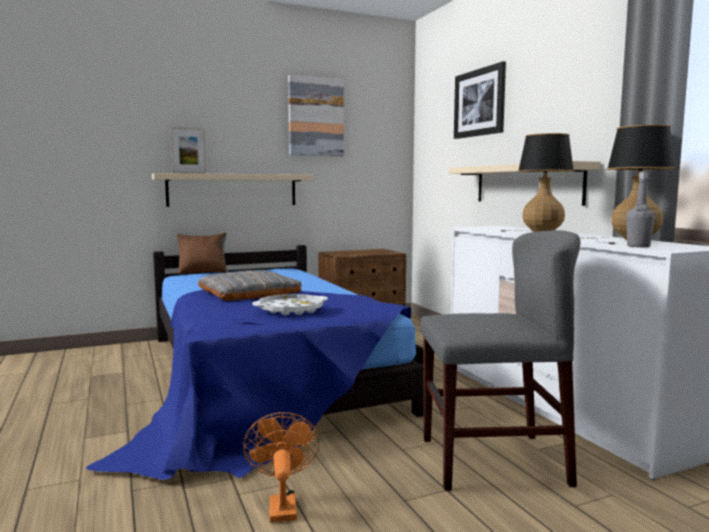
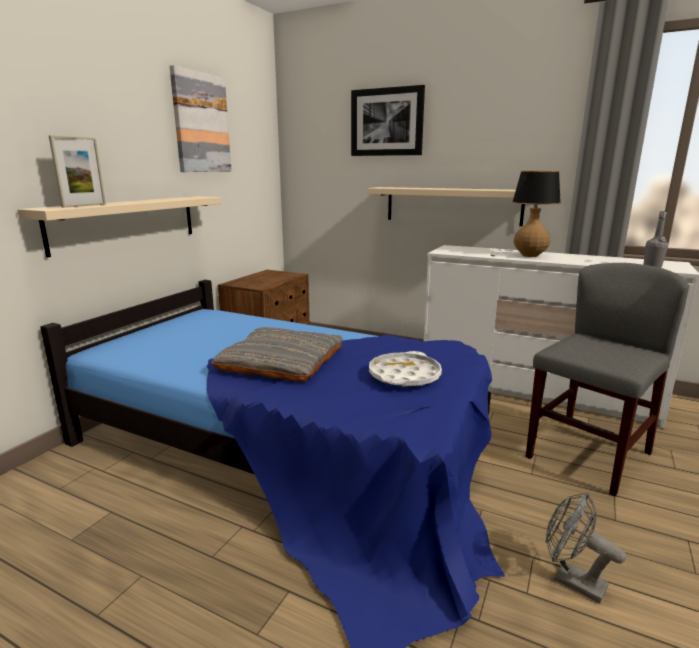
camera: 40 degrees left, 10 degrees up
(203, 272) = (116, 339): brown pillow -> none
(282, 505) = (571, 580): orange fan -> grey fan
(626, 240) = (610, 259): table lamp -> none

